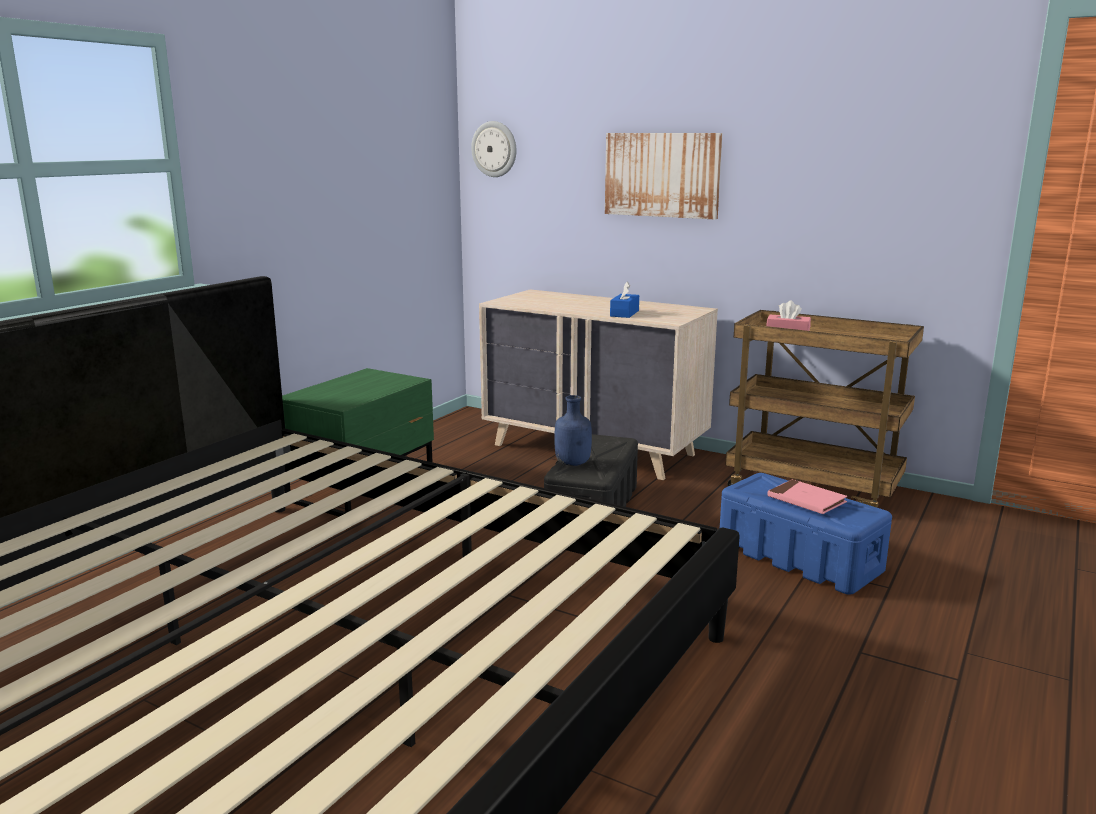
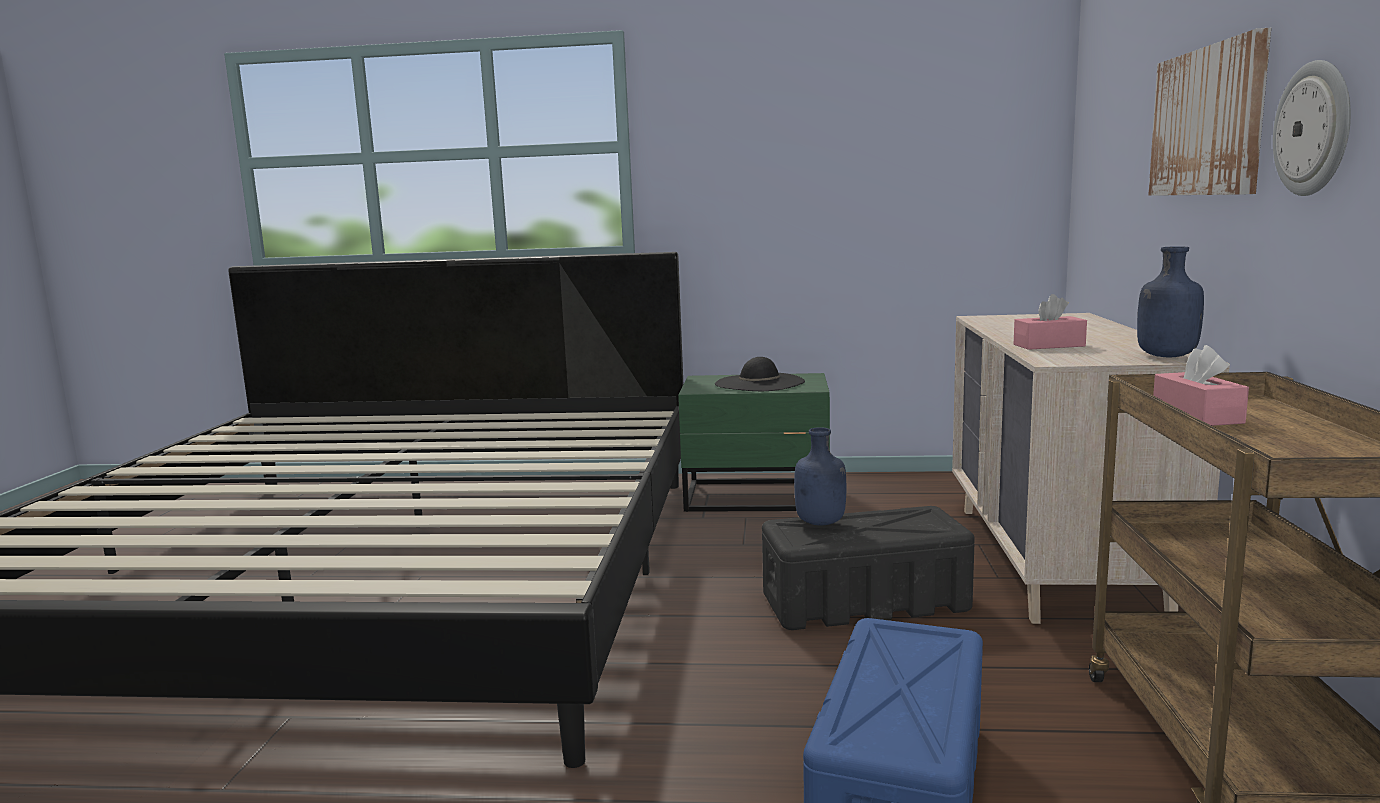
camera: 65 degrees right, 5 degrees down
(360, 386) = (759, 383): none -> black hat
(494, 149) = (1091, 113): wall clock -> wall clock (1314, 129)
(624, 313) = (1049, 345): blue tissue box -> pink tissue box
(688, 310) = (1165, 356): none -> blue bottle
(806, 500) = (898, 685): pink book -> none

